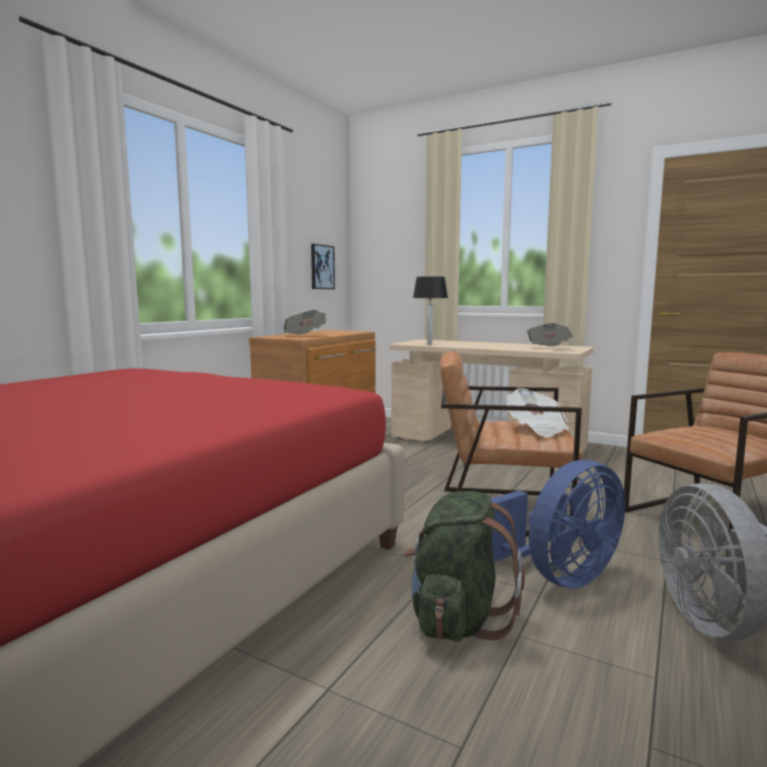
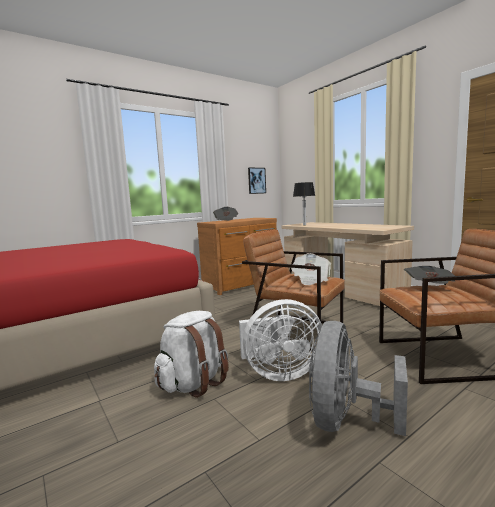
camera: 25 degrees right, 0 degrees up
(457, 619) = (194, 383): green backpack -> white backpack
(548, 348) = (375, 227): newspaper -> newspaper (430, 288)
(558, 577) = (279, 373): blue fan -> white fan

